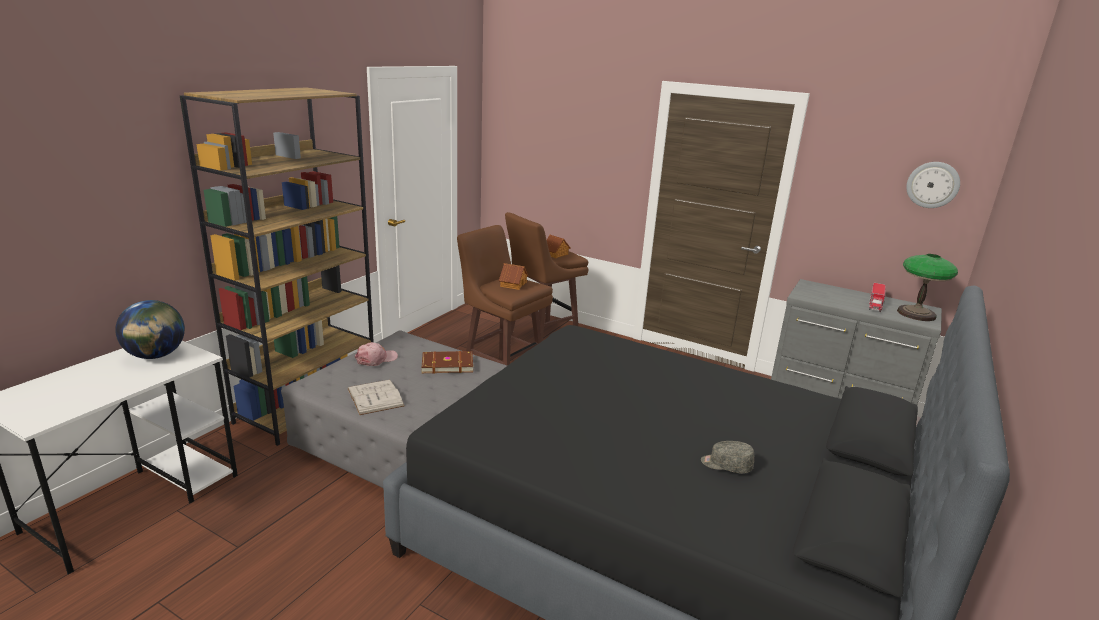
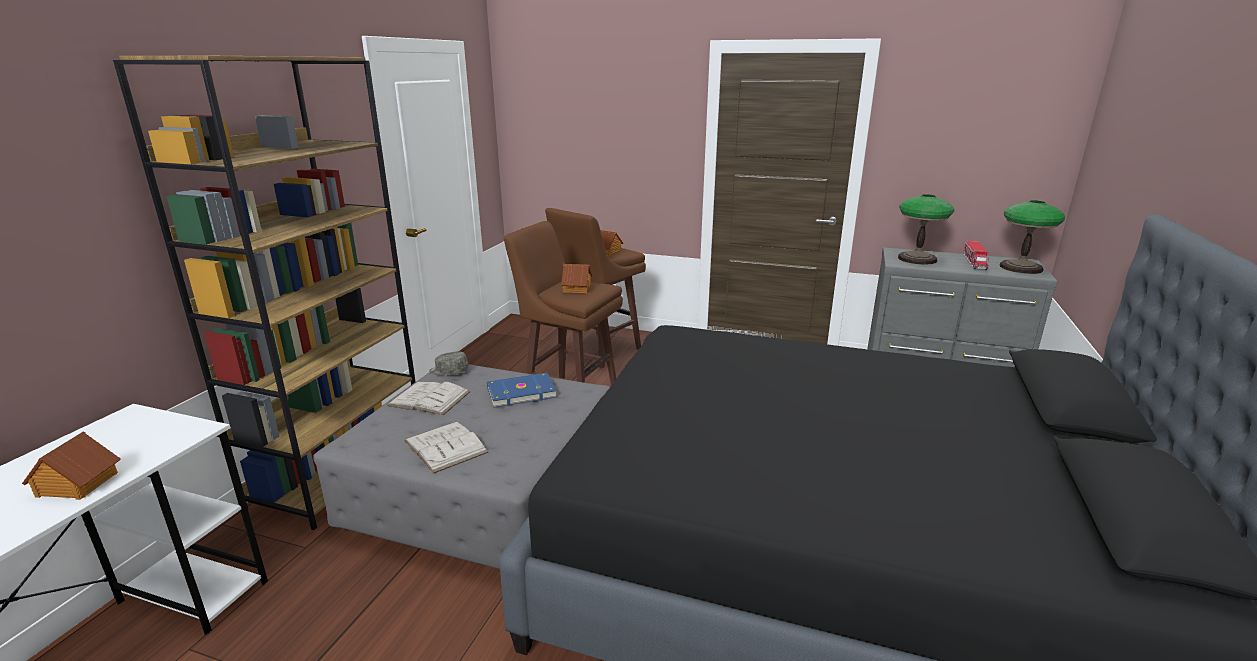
camera: 10 degrees left, 0 degrees up
(120, 383) = (76, 485): none -> toy house
(156, 355) = (127, 436): globe -> none
(376, 359) = (429, 398): pink cap -> white book
(447, 364) = (520, 392): brown book -> blue book
(726, 465) = (944, 463): grey cap -> grey cap (449, 371)
(822, 293) = (916, 259): none -> table lamp
(932, 184) = (1022, 127): wall clock -> none

